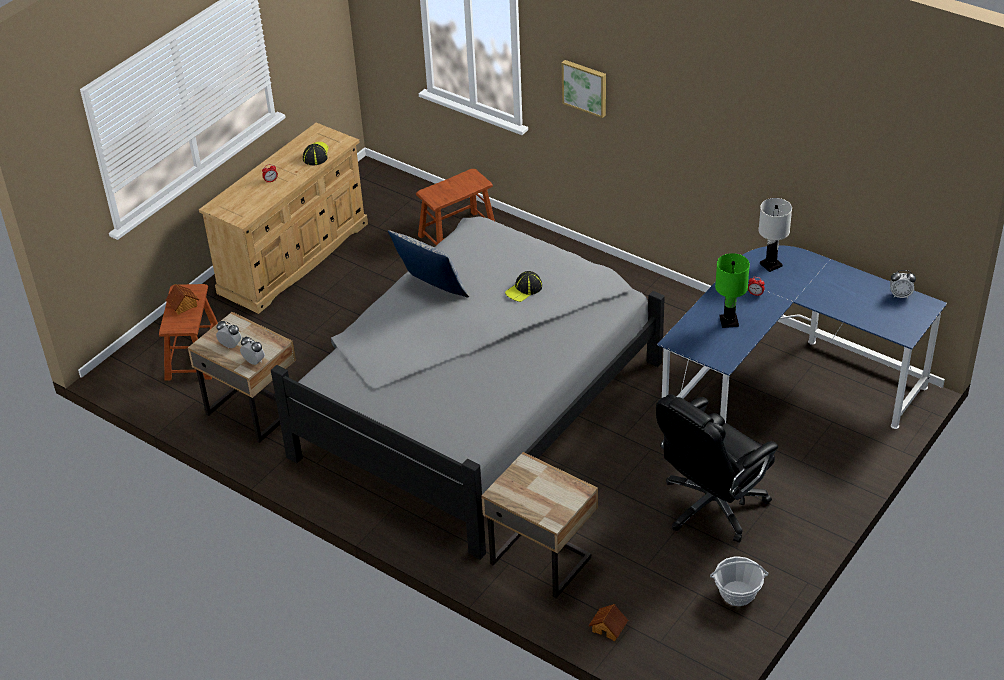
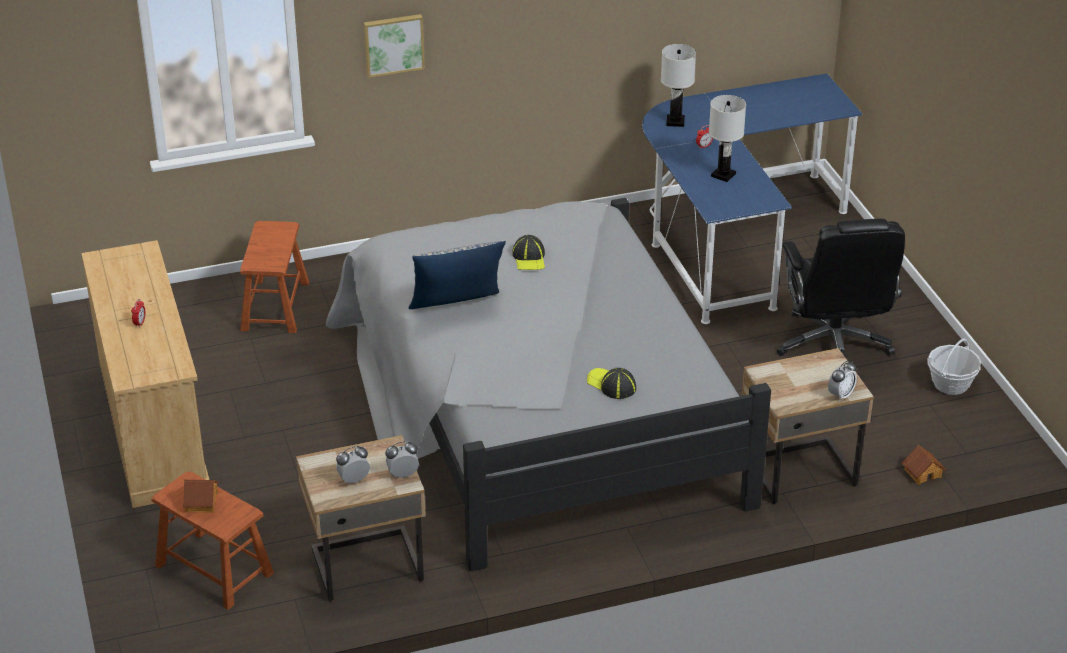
camera: 55 degrees left, 5 degrees down
(316, 155) = (141, 276): cap -> cap (611, 385)
(728, 321) = (723, 175): green table lamp -> white table lamp
(900, 295) = (792, 87): alarm clock -> alarm clock (840, 395)

